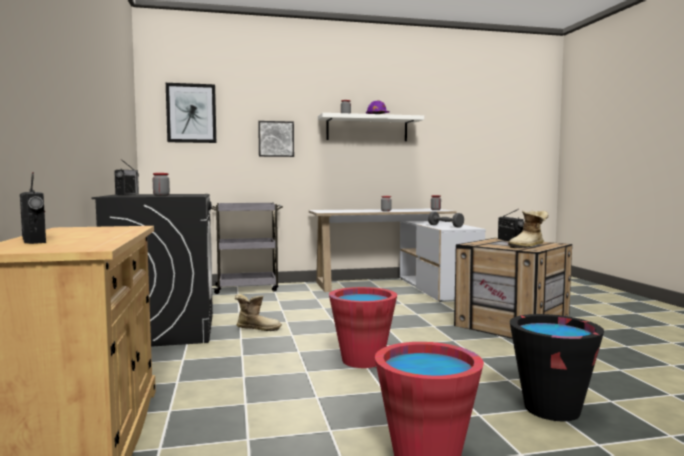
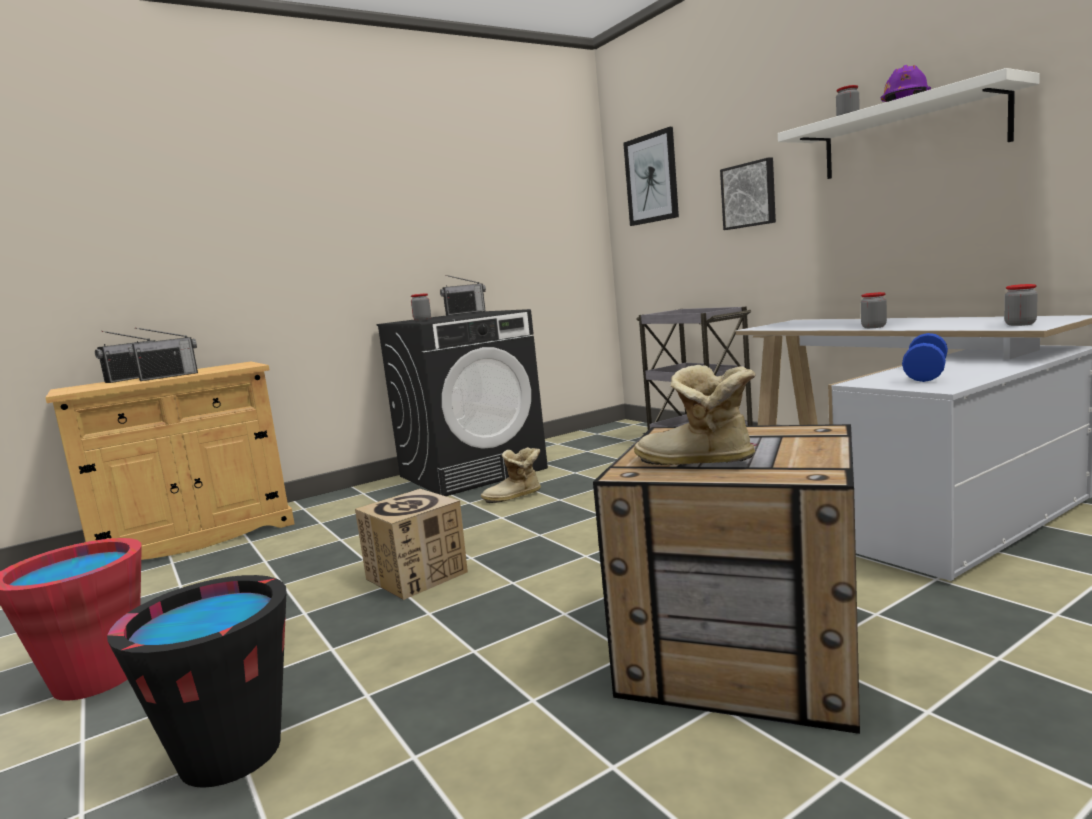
camera: 70 degrees right, 5 degrees up
(257, 328) = (514, 497): boot -> boot turned 90 degrees clockwise
(362, 360) = (417, 575): red bucket -> cardboard box
(445, 226) = (925, 374): grey dumbbell -> blue dumbbell
(509, 241) = (791, 440): radio -> radio (169, 376)

